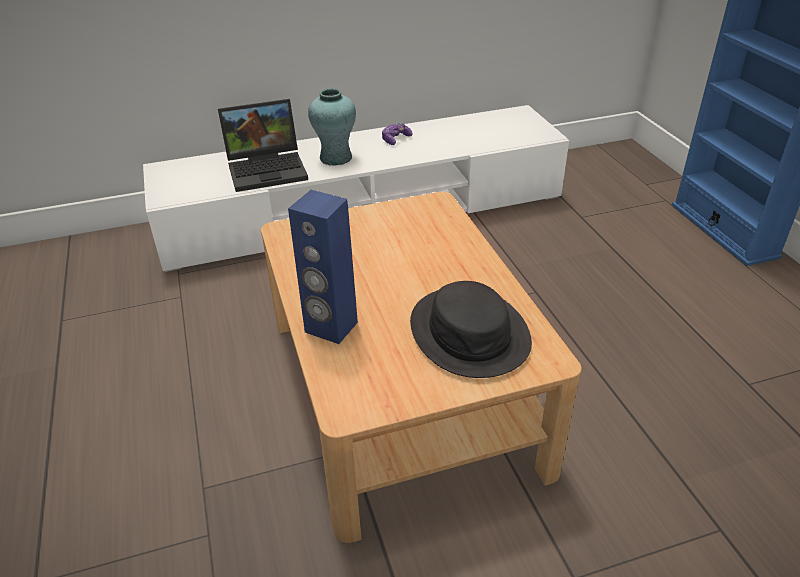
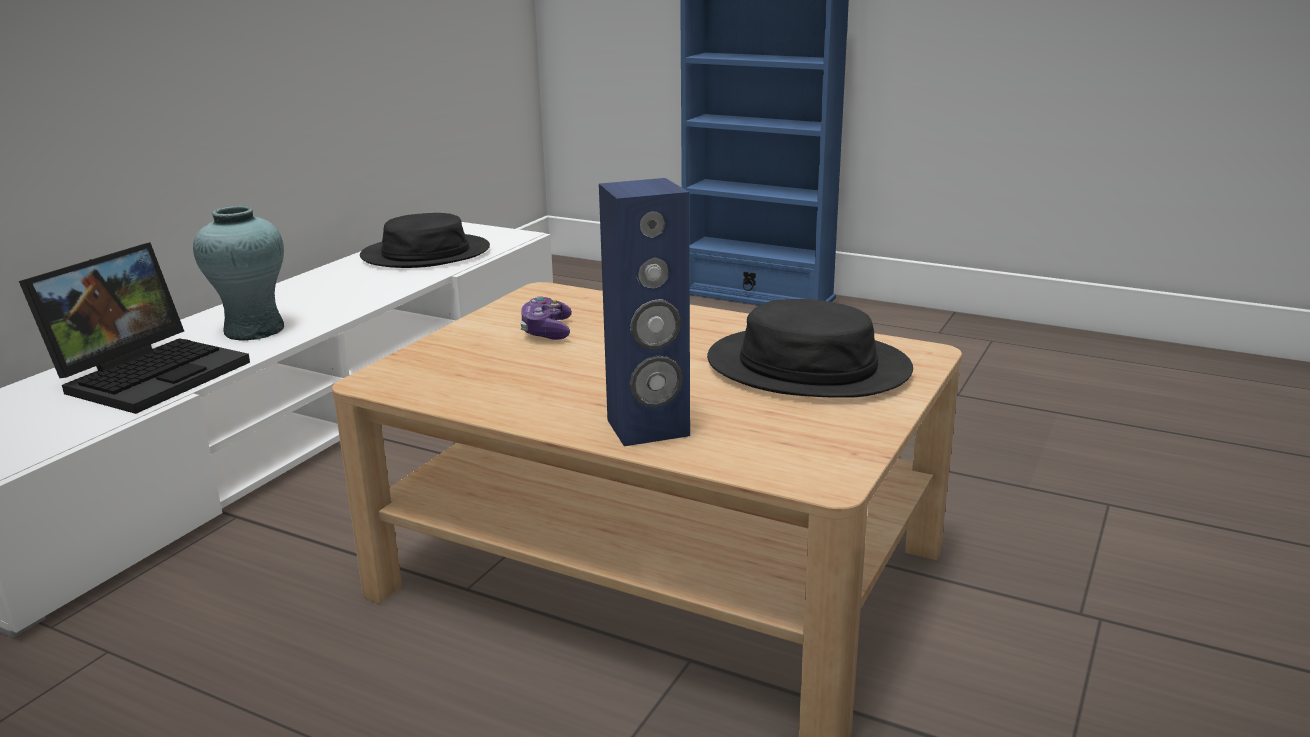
camera: 45 degrees left, 15 degrees down
(395, 139) = (317, 289): game controller -> game controller (546, 331)
(479, 132) = (426, 254): none -> black hat

